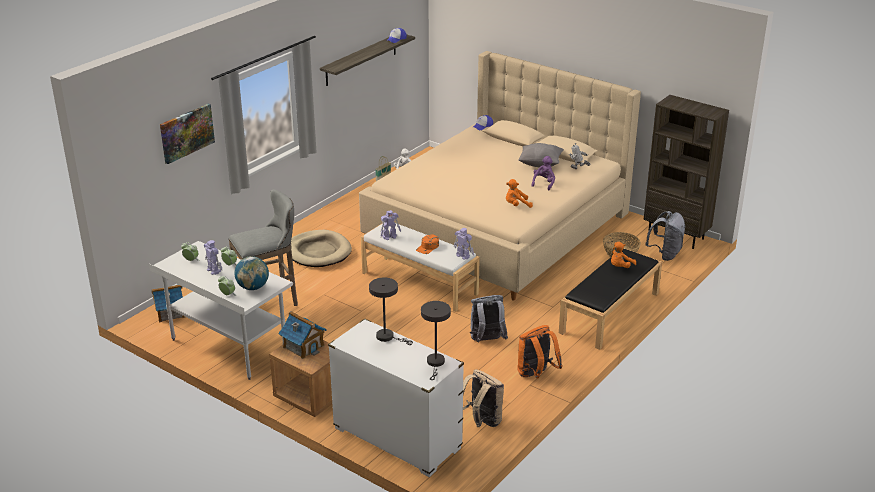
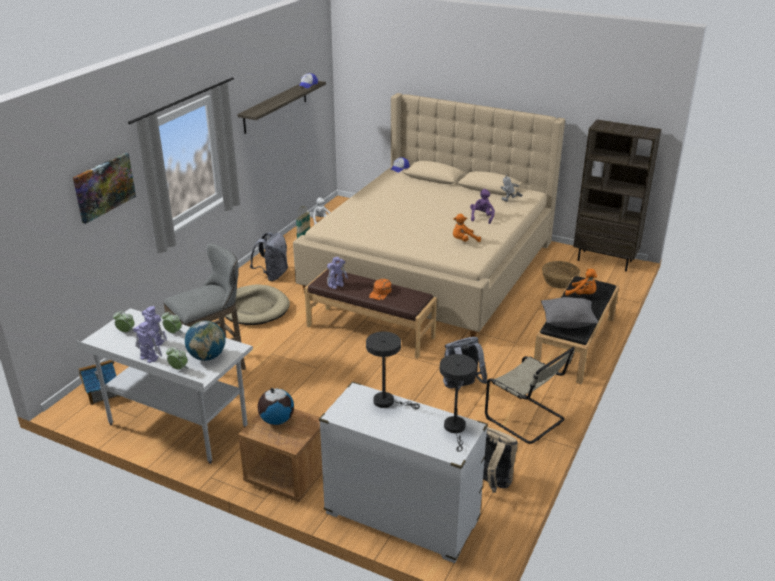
camera: 10 degrees left, 0 degrees up
(303, 346) = (276, 420): toy house -> globe
(420, 283) = (370, 331): white bench -> brown bench
(462, 255) = (420, 298): toy robot -> toy robot (149, 357)
(536, 375) = (527, 420): orange backpack -> beige chair
(540, 164) = (470, 199): grey pillow -> grey pillow (568, 323)
(620, 267) = (583, 295): orange plush toy -> orange plush toy turned 90 degrees counterclockwise
(665, 254) = (602, 279): grey backpack -> grey backpack (272, 275)

